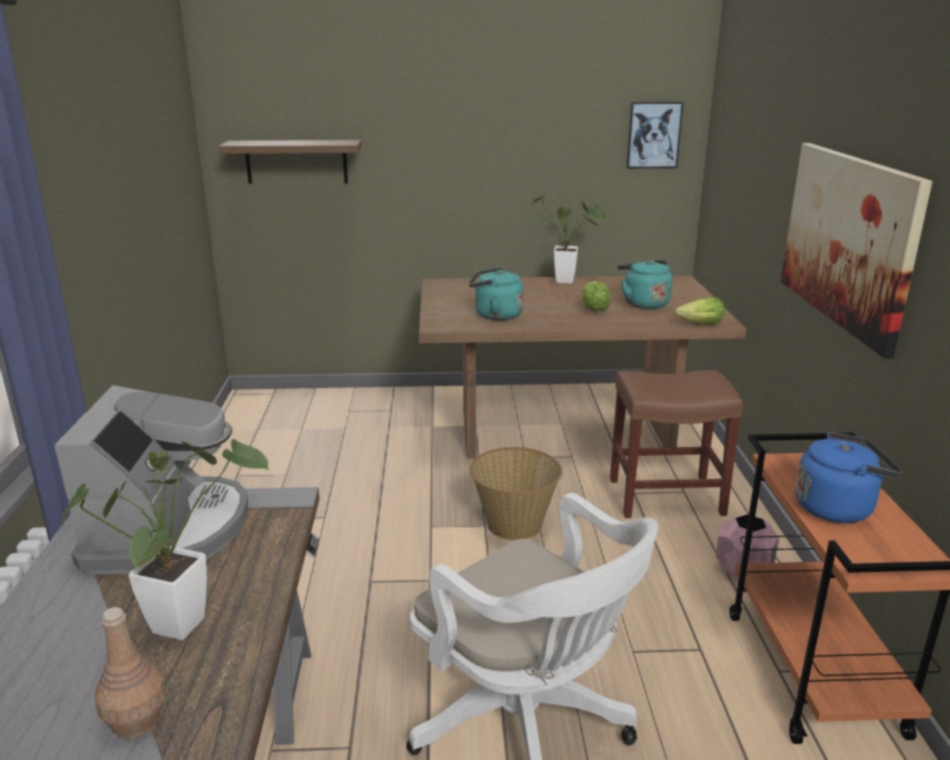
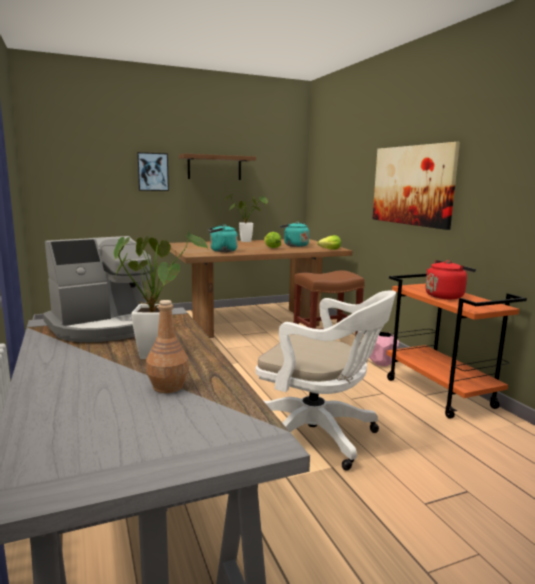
camera: 20 degrees left, 10 degrees down
(168, 530) = (105, 327): coffee machine -> coffee machine turned 75 degrees clockwise
(296, 161) = (84, 175): brown shelf -> brown shelf (214, 167)
(514, 524) = (254, 360): basket -> none
(653, 135) = (282, 166): picture -> picture (153, 172)
(837, 507) = (446, 296): blue kettle -> red kettle

